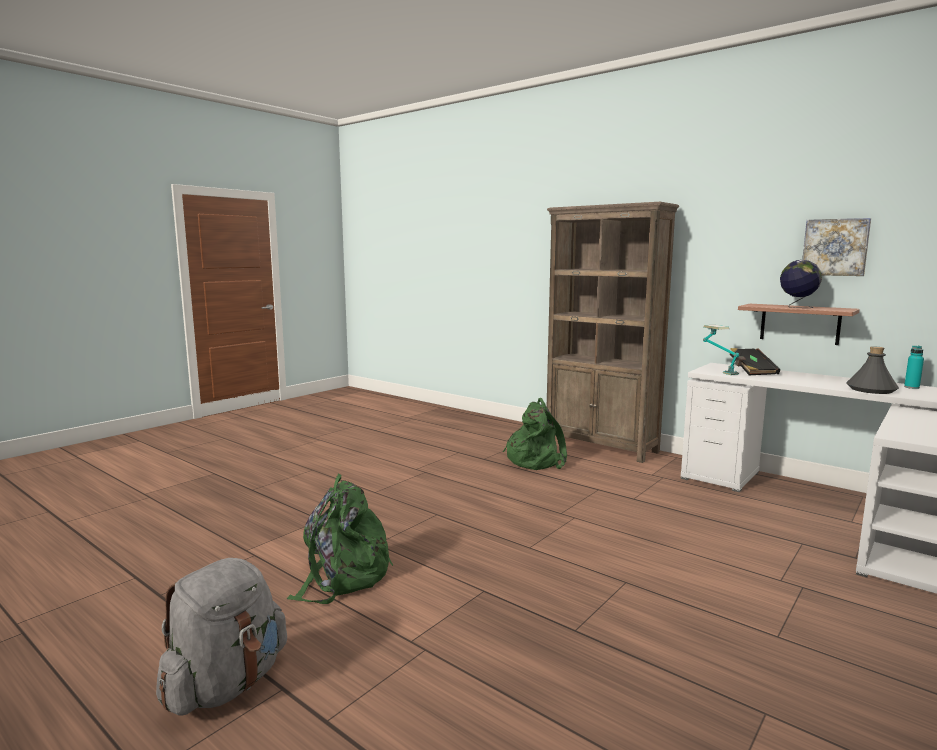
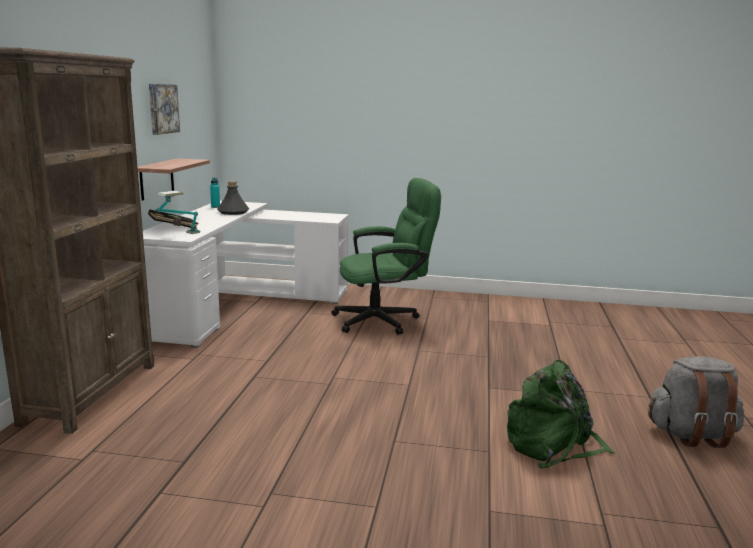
camera: 120 degrees left, 5 degrees up
(535, 460) = (173, 423): green backpack -> none
(765, 592) = (384, 320): none -> green office chair
(797, 307) = (177, 163): globe -> none

